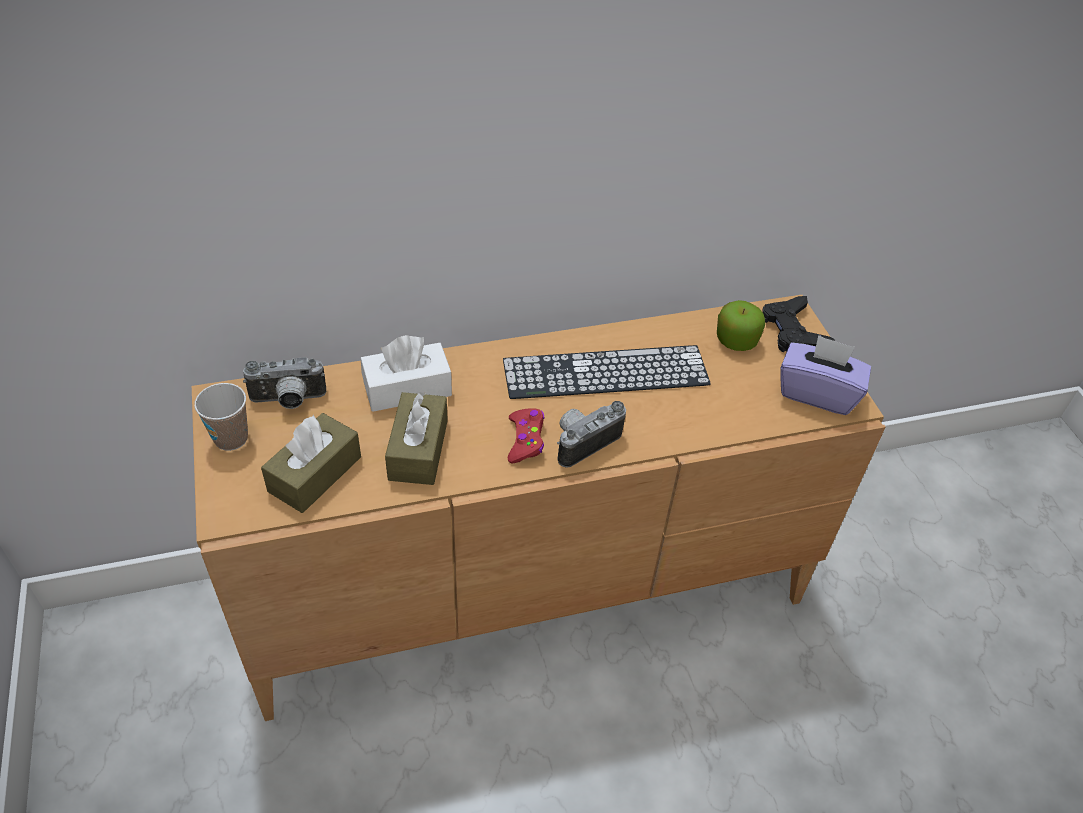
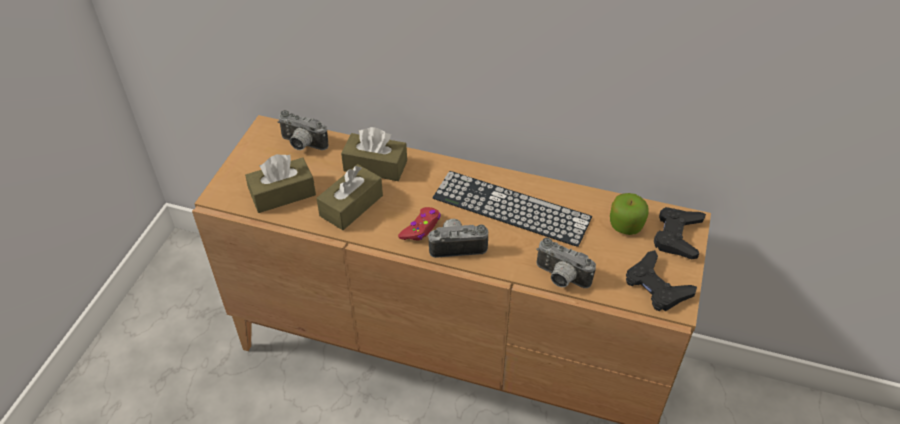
camera: 35 degrees right, 0 degrees up
(231, 438) = (255, 154): cup -> none
(407, 389) = (375, 166): white tissue box -> brown tissue box
(721, 427) = (560, 278): none -> camera
(817, 393) = (656, 286): purple tissue box -> black game controller

